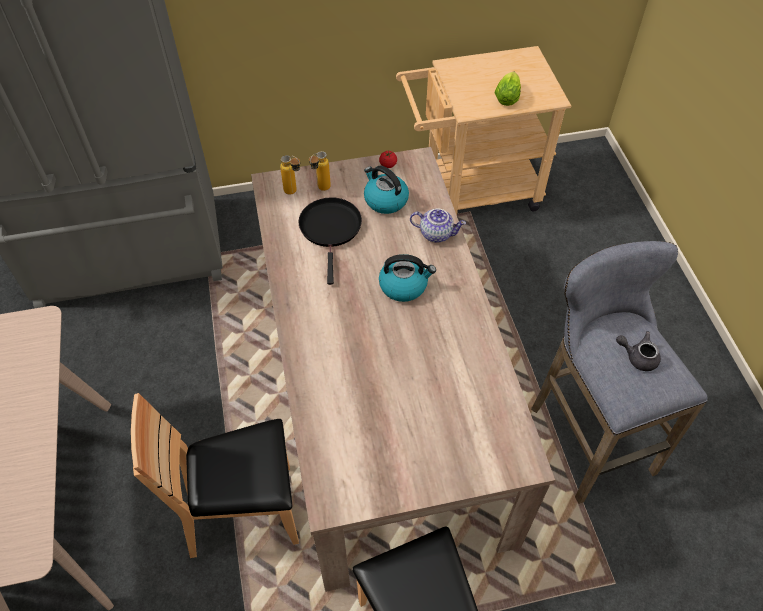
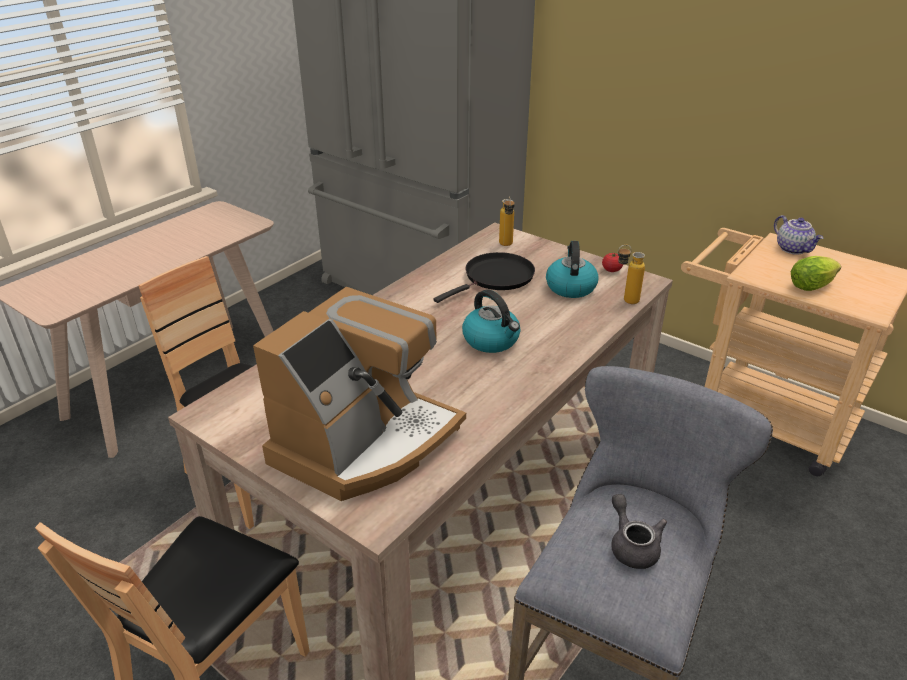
camera: 50 degrees right, 20 degrees down
(321, 190) = (529, 255): bottle -> bottle (625, 301)
(436, 233) = (579, 329): teapot -> teapot (793, 249)
(449, 425) = (365, 442): none -> coffee machine

